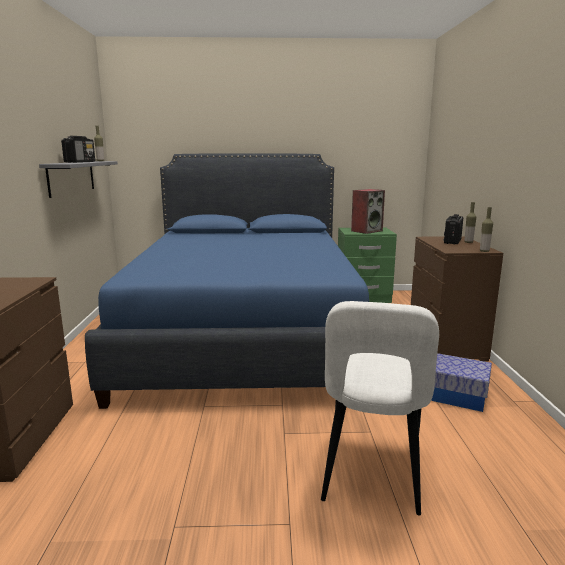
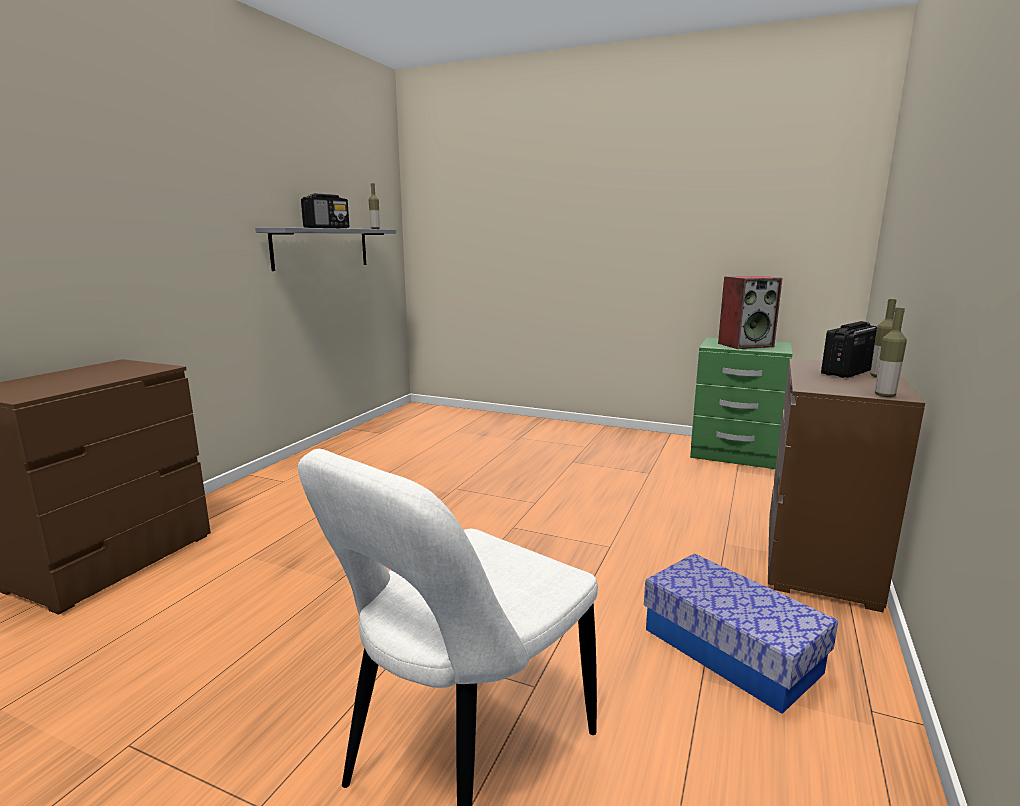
camera: 25 degrees right, 0 degrees up
(245, 334) = (503, 480): blue bed -> none

